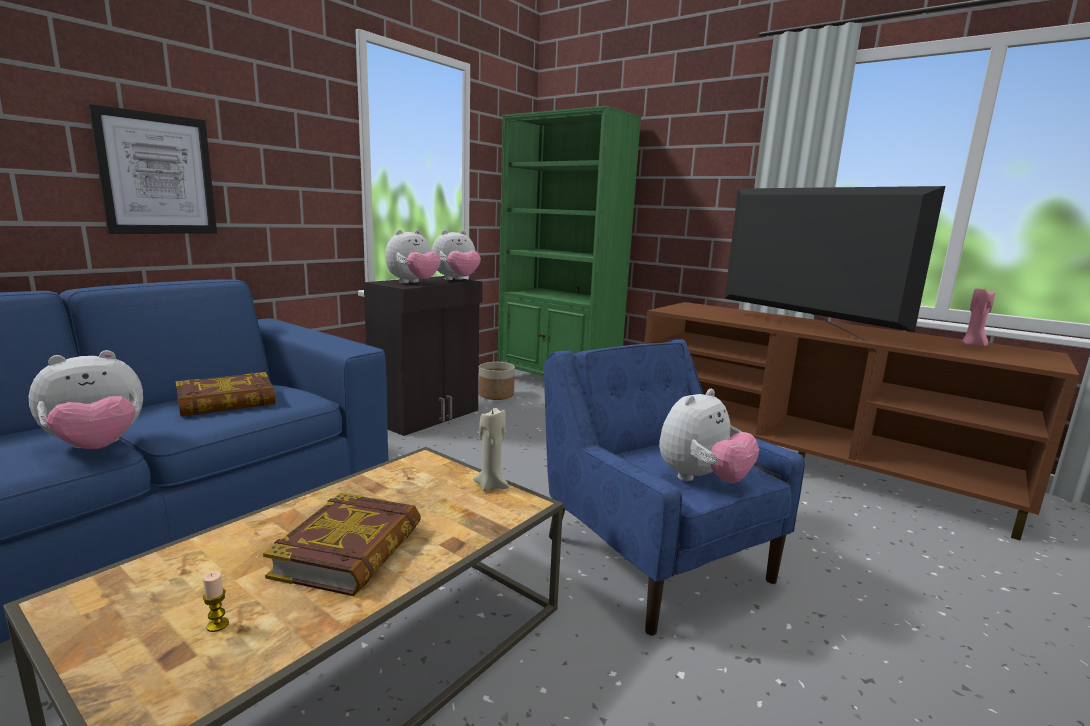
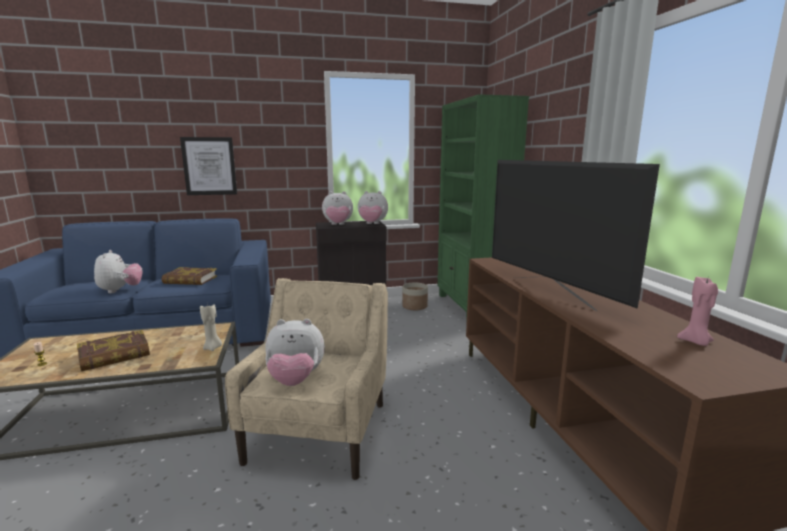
camera: 40 degrees right, 0 degrees up
(97, 447) = (120, 290): plush toy -> plush toy turned 105 degrees counterclockwise
(655, 556) = (320, 430): blue armchair -> beige armchair
(802, 328) = (550, 292): television -> television turned 150 degrees clockwise

